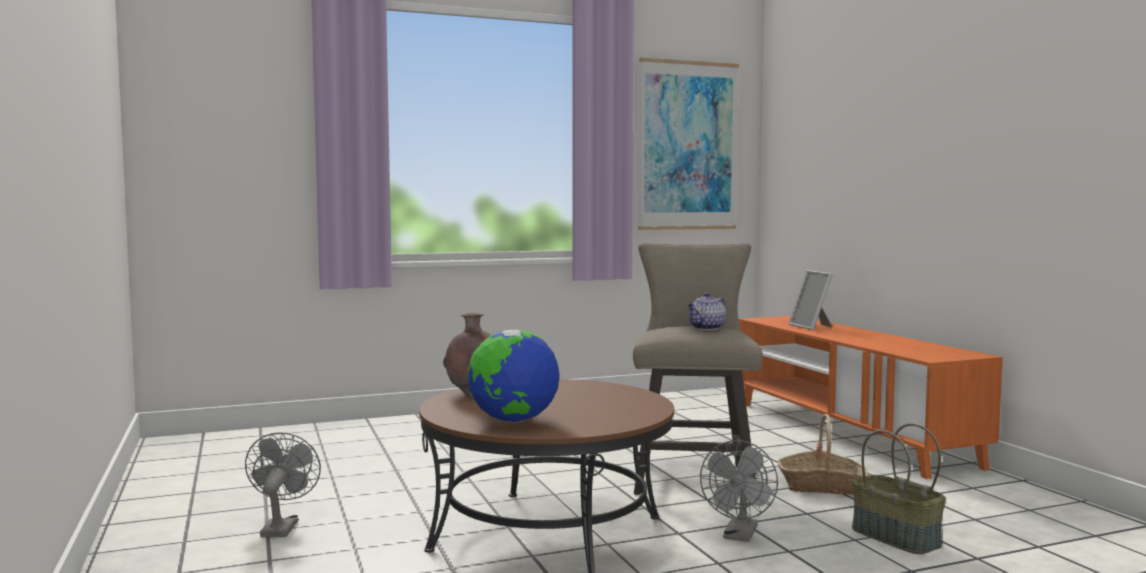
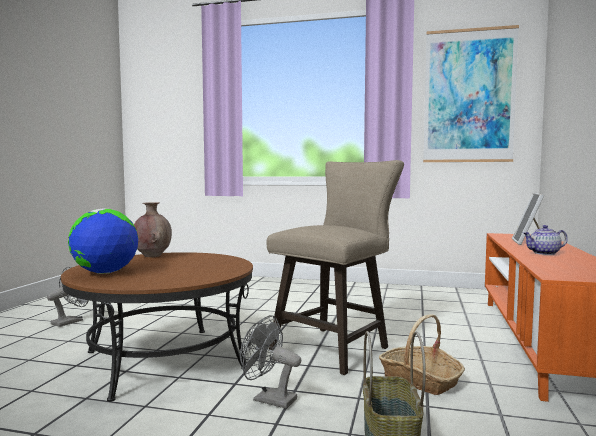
camera: 35 degrees right, 0 degrees up
(707, 328) = (330, 227): teapot -> teapot (544, 253)
(739, 536) = (268, 399): grey fan -> grey fan turned 60 degrees clockwise

